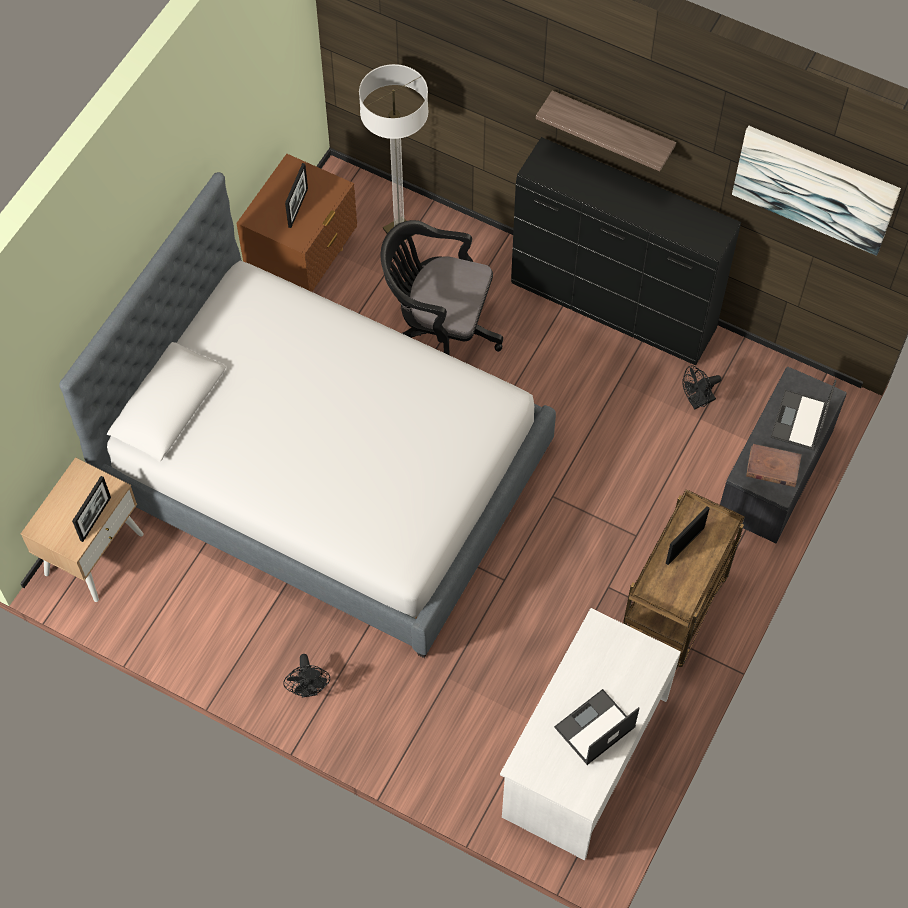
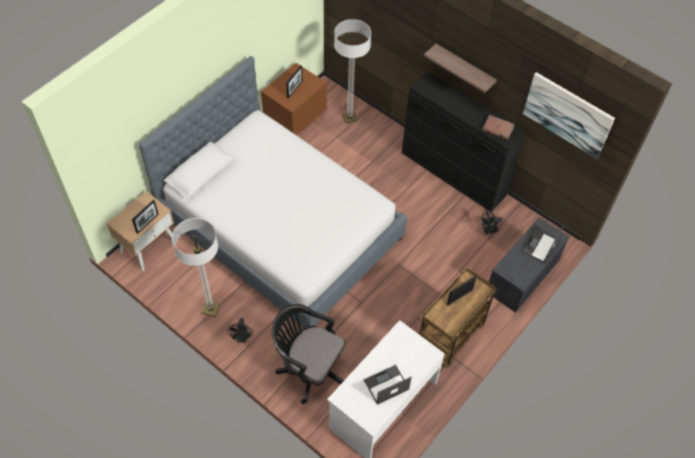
camera: 10 degrees right, 5 degrees down
(239, 647) = (210, 309): none -> floor lamp
(439, 331) = (358, 170): black office chair -> black office chair (309, 368)
(772, 467) = (519, 267): brown book -> brown book (497, 128)

